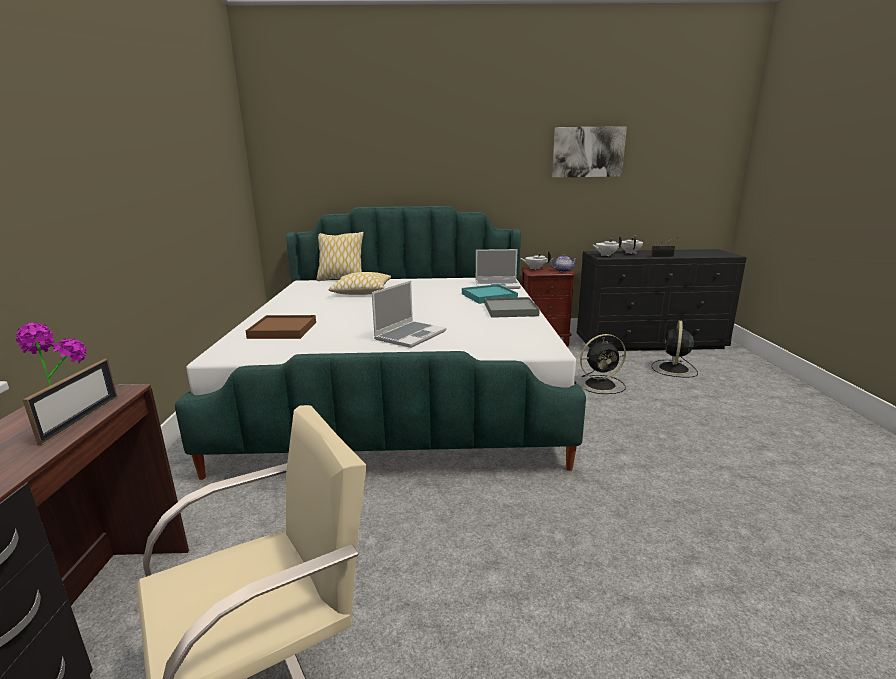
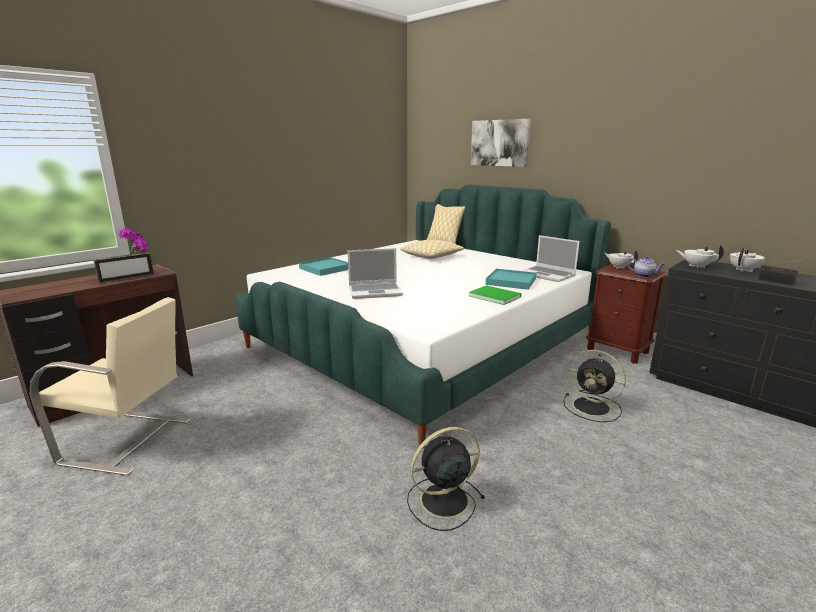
camera: 45 degrees right, 0 degrees up
(283, 330) = (325, 268): brown tray -> turquoise tray
(510, 310) = (494, 296): grey tray -> green book
(588, 152) = (713, 136): picture -> picture (500, 143)
(673, 369) = (723, 432): black fan -> black fan (442, 501)

